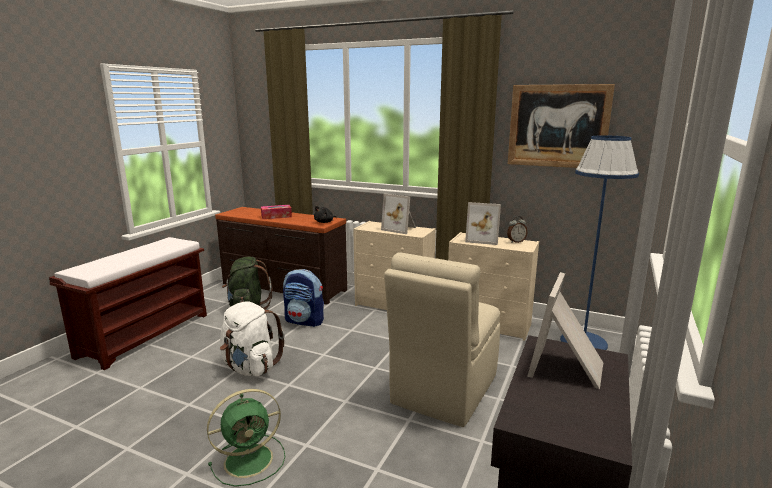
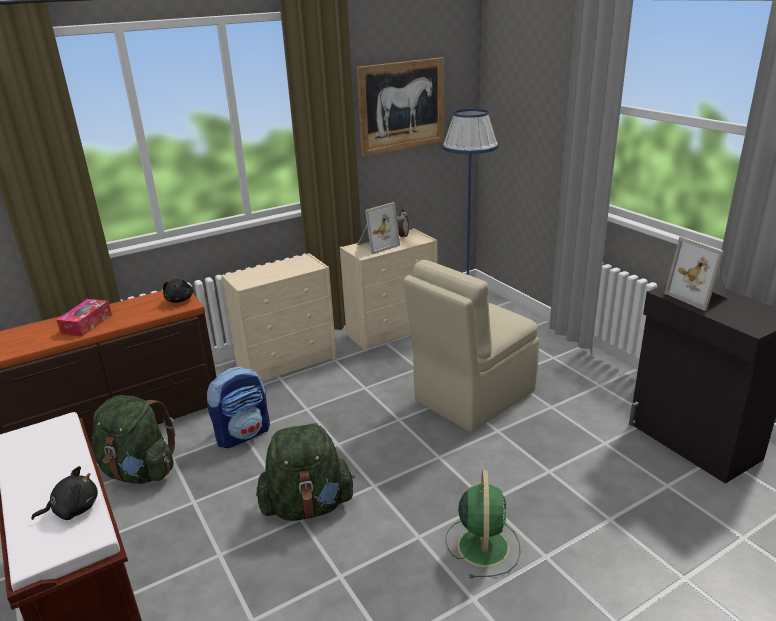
camera: 55 degrees left, 10 degrees up
(111, 265) = (73, 509): none -> black plush toy
(250, 367) = (308, 506): white backpack -> green backpack
(400, 229) = (282, 268): picture frame -> none
(443, 390) = (472, 397): beige chair -> beige chair turned 75 degrees clockwise

